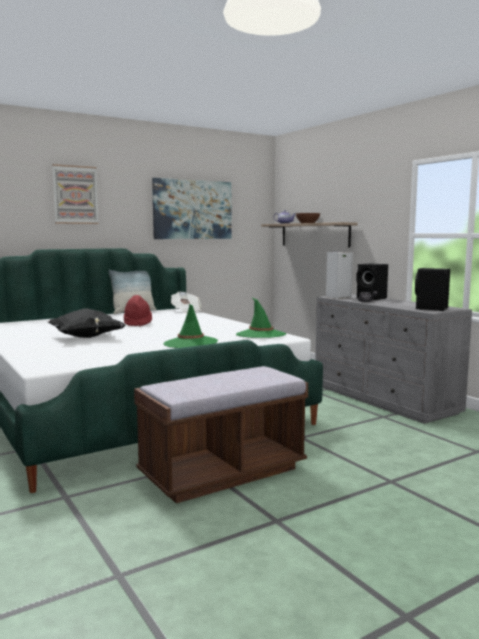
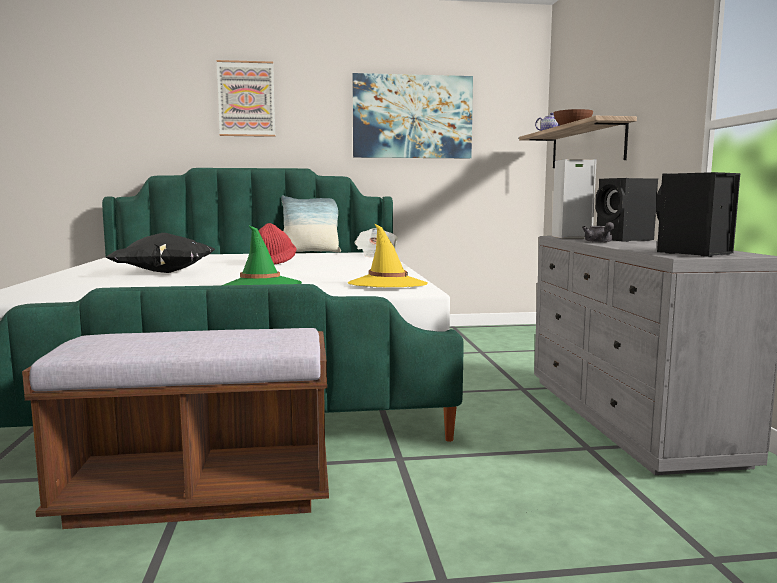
camera: 25 degrees right, 0 degrees up
(260, 335) = (387, 284): green hat -> yellow hat

